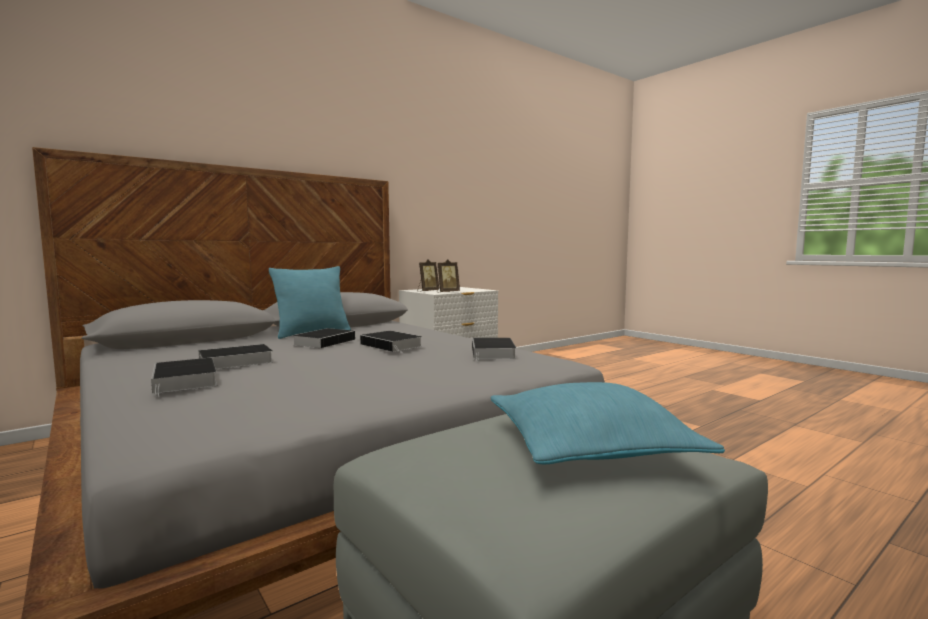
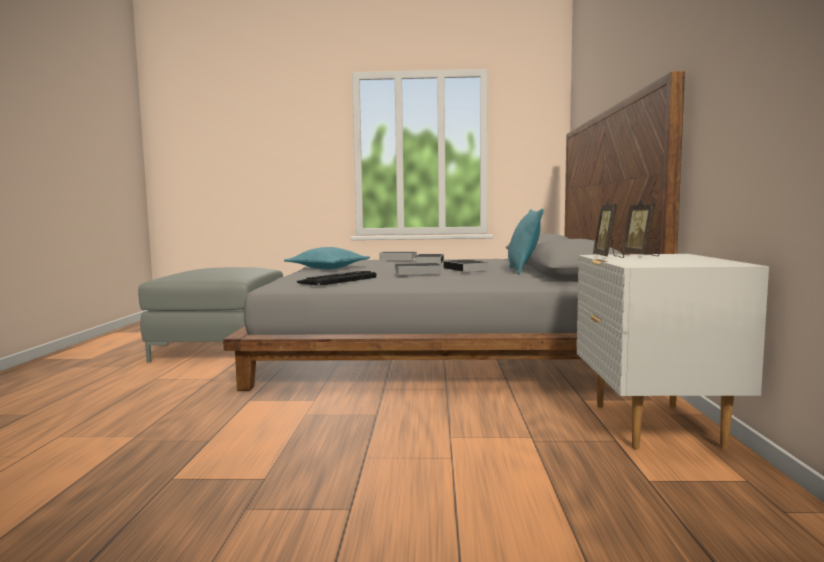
camera: 130 degrees right, 0 degrees up
(493, 353) = (337, 280): book -> keyboard
(589, 446) = (204, 271): turquoise pillow -> turquoise pillow (328, 268)

